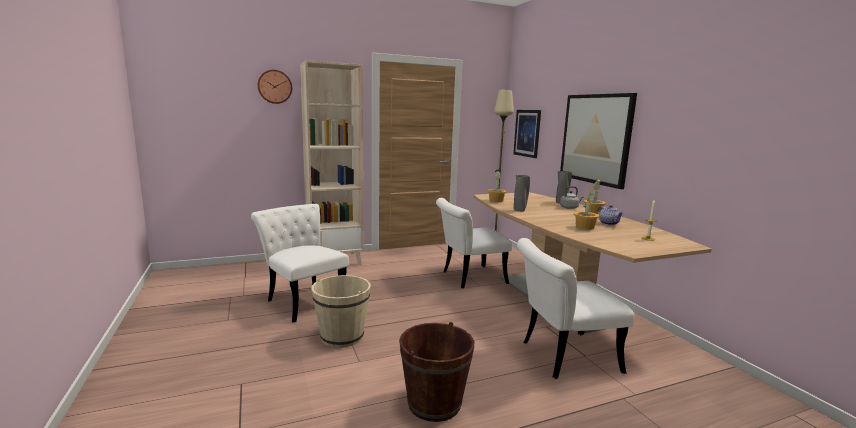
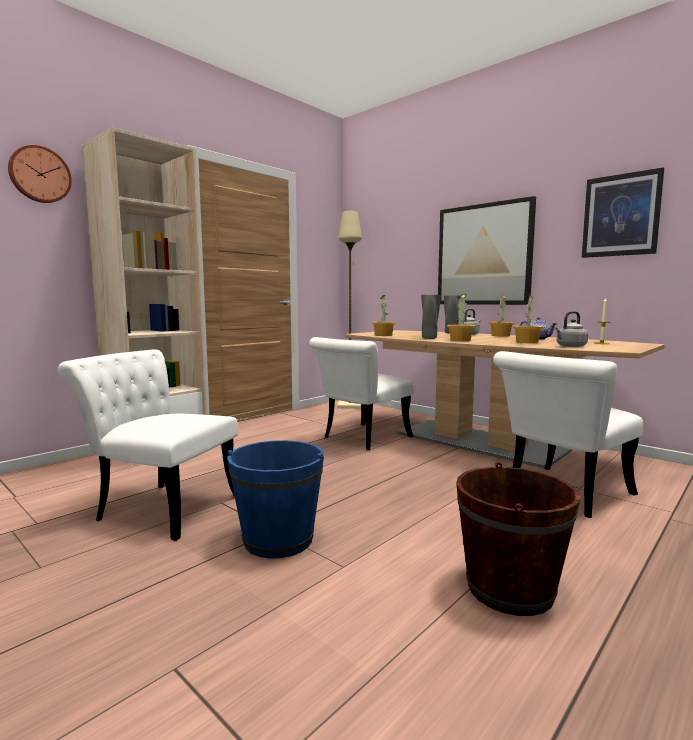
camera: 25 degrees left, 5 degrees down
(342, 336) = (278, 540): beige bucket -> blue bucket
(527, 133) = (379, 263): picture -> picture (621, 215)
(536, 217) = (460, 340): none -> potted plant
(601, 239) = (570, 346): none -> grey kettle

